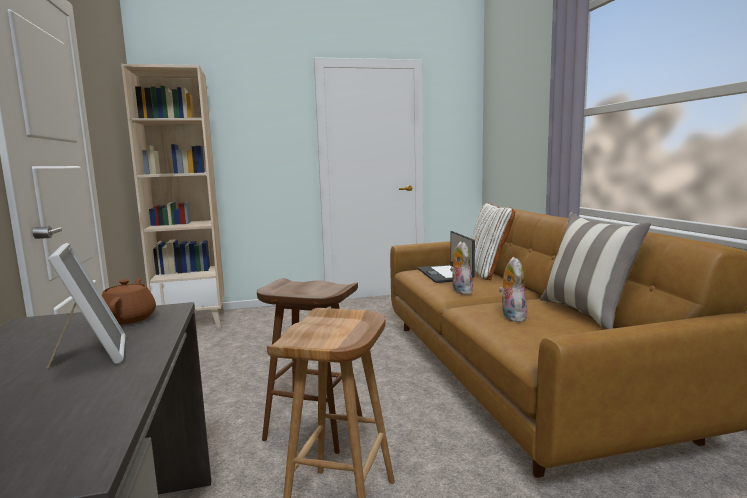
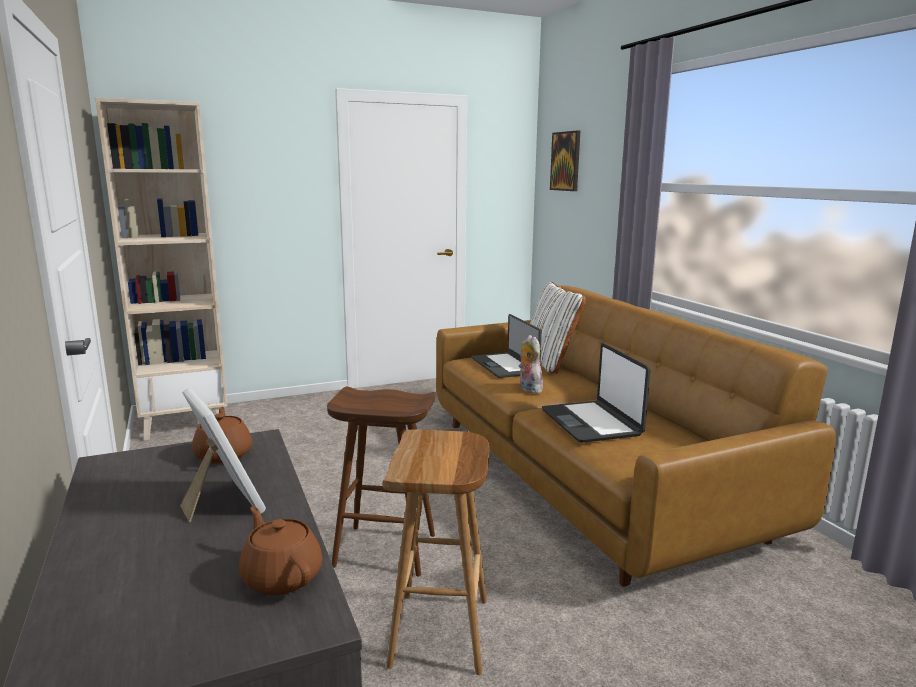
camera: 10 degrees left, 5 degrees up
(83, 420) = (281, 576): none -> brown teapot
(506, 106) = (566, 161): none -> picture
(511, 317) = (592, 423): plush toy -> laptop
(586, 313) = (664, 416): pillow -> none

